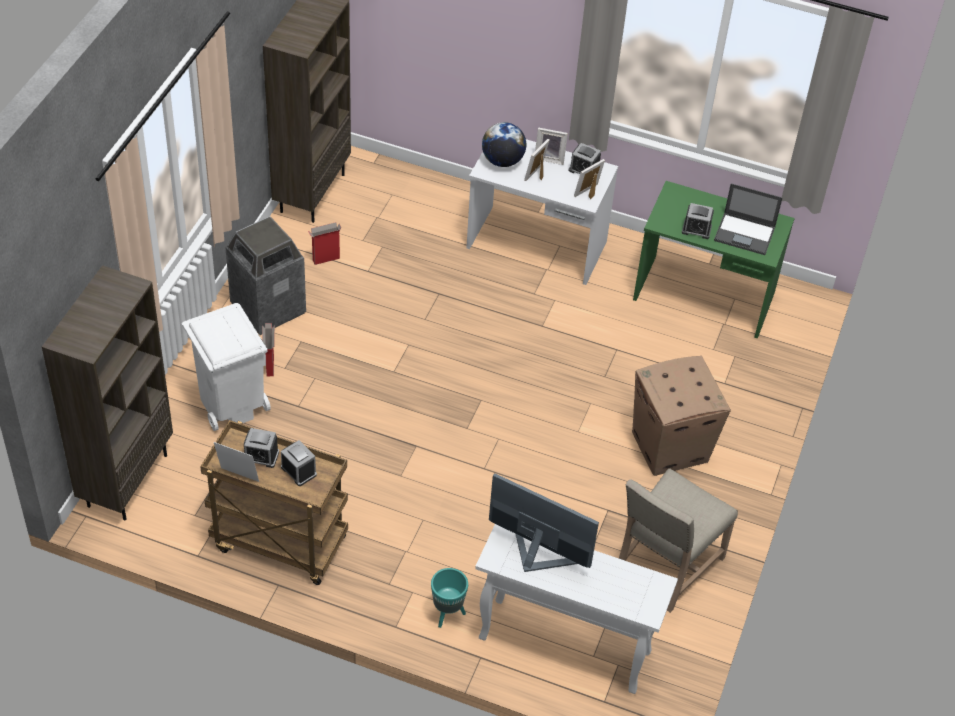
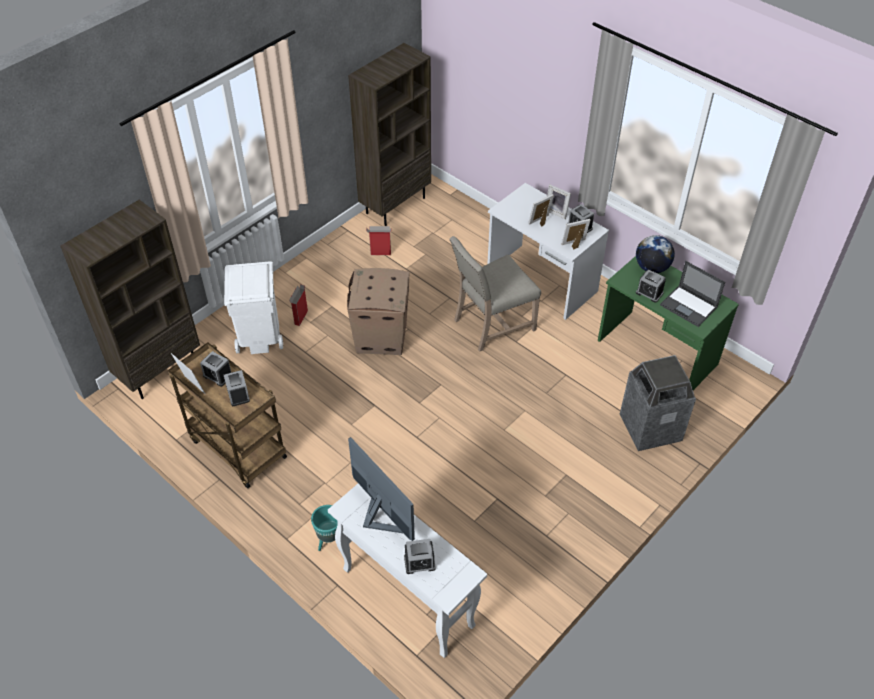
camera: 25 degrees right, 0 degrees up
(267, 308) = (321, 277): trash can -> trash can (649, 428)
(502, 161) = (519, 206): globe -> globe (651, 268)
(603, 589) = (419, 562): none -> alarm clock
(664, 567) = (521, 559): beige chair -> beige chair (491, 324)
(670, 447) = (572, 463): cardboard box -> cardboard box (381, 338)

